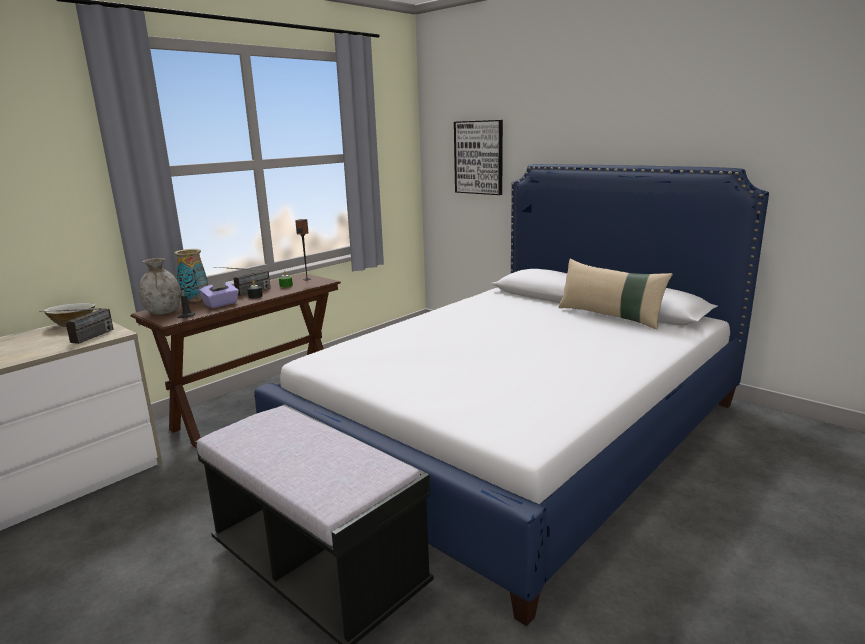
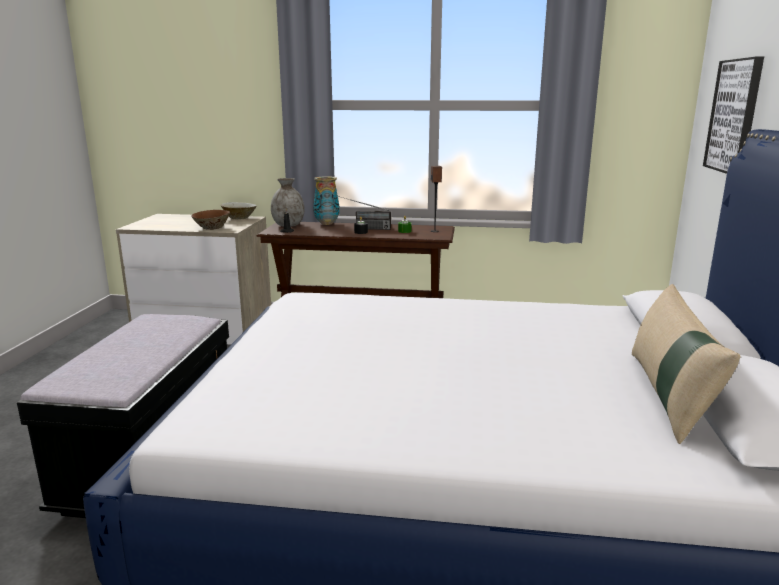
camera: 55 degrees right, 0 degrees up
(83, 340) = (212, 228): radio -> brown bowl
(221, 304) = (326, 231): purple tissue box -> none

